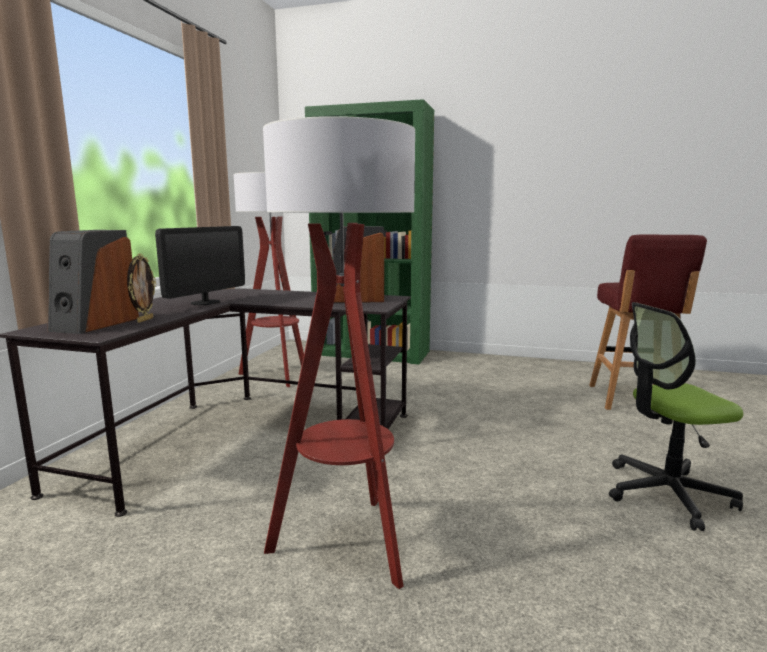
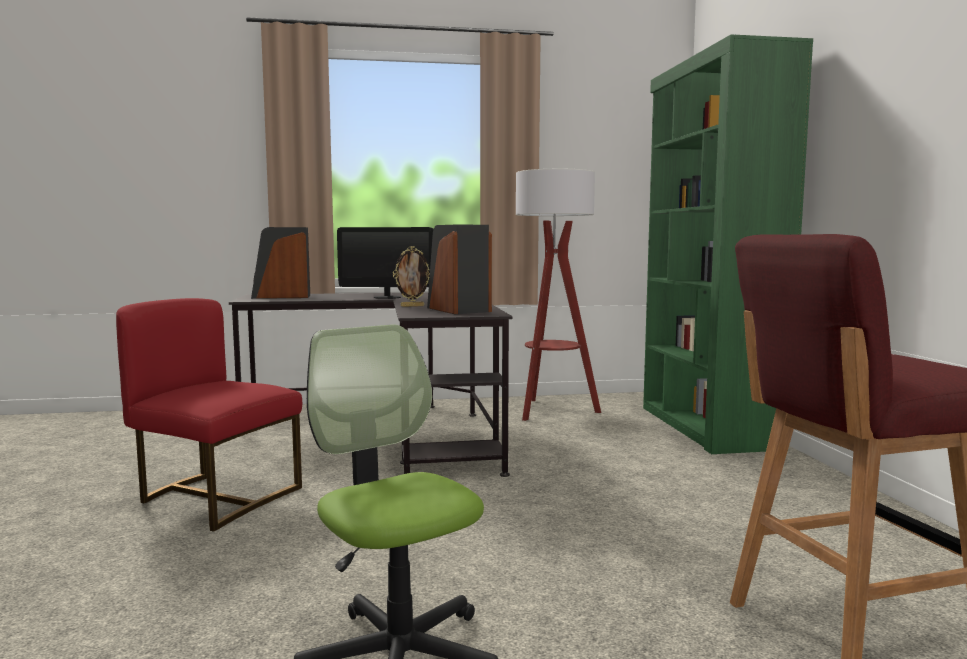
camera: 65 degrees right, 5 degrees down
(144, 320) = (303, 298): picture frame -> picture frame (412, 306)
(347, 543) = (216, 498): floor lamp -> red chair

